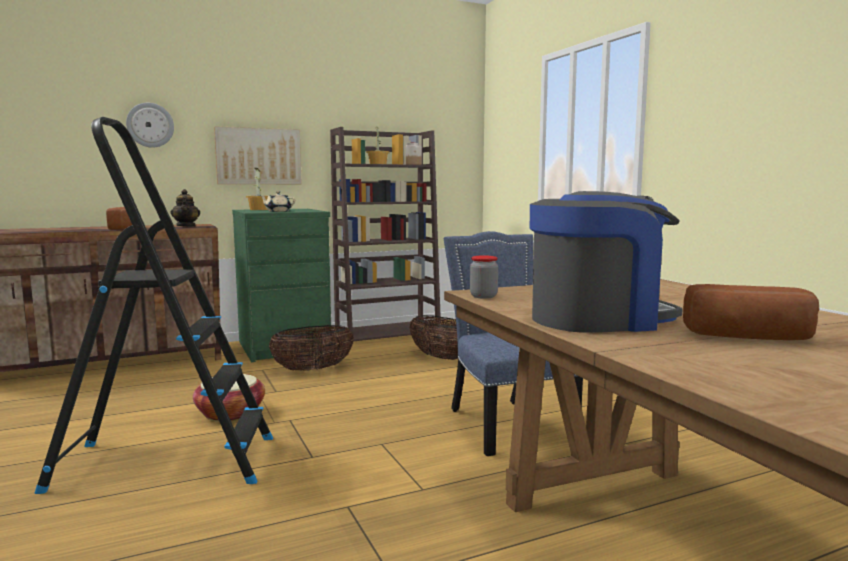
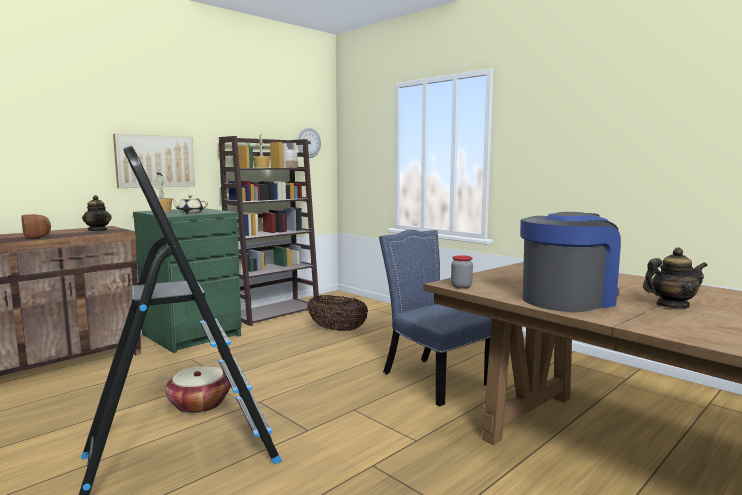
camera: 20 degrees left, 0 degrees up
(150, 125) = (49, 132): wall clock -> wall clock (308, 143)
(313, 369) = (238, 353): basket -> none
(749, 337) = (672, 305): bread -> teapot

